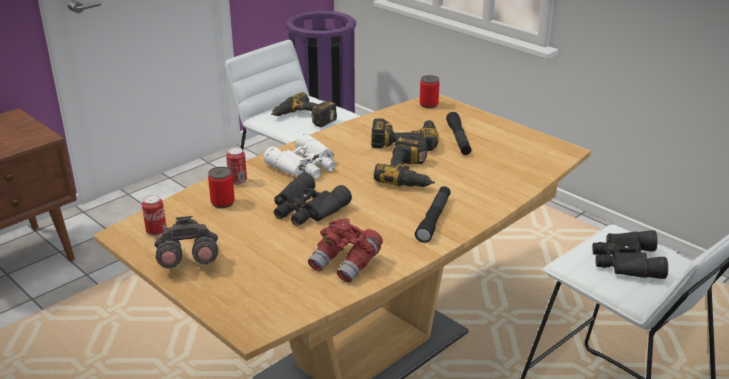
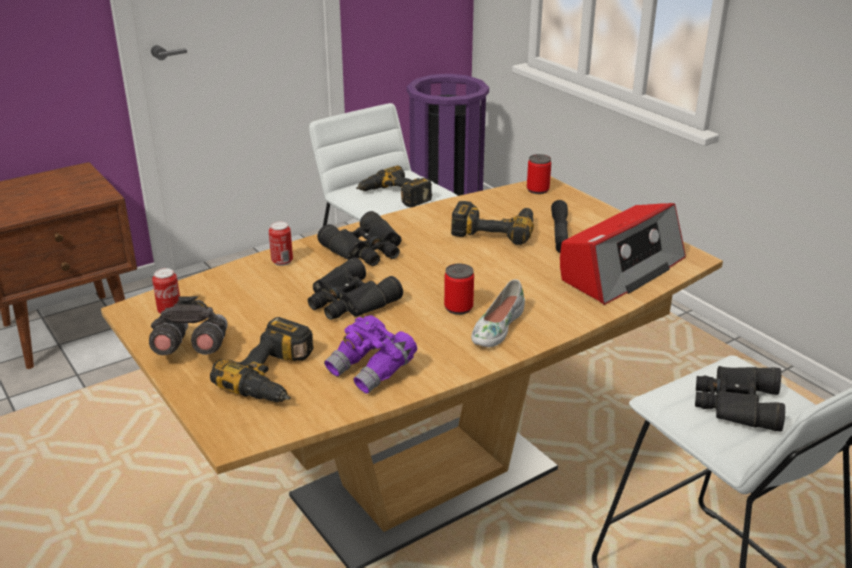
camera: 10 degrees right, 0 degrees up
(223, 202) = (256, 285): can -> can (458, 308)
(305, 165) = (366, 250): white binoculars -> black binoculars
(346, 263) = (372, 370): red binoculars -> purple binoculars
(411, 174) = (488, 270): power drill -> power drill (276, 376)
(434, 219) = (496, 327): black flashlight -> white shoe
(515, 164) = (620, 269): none -> radio

